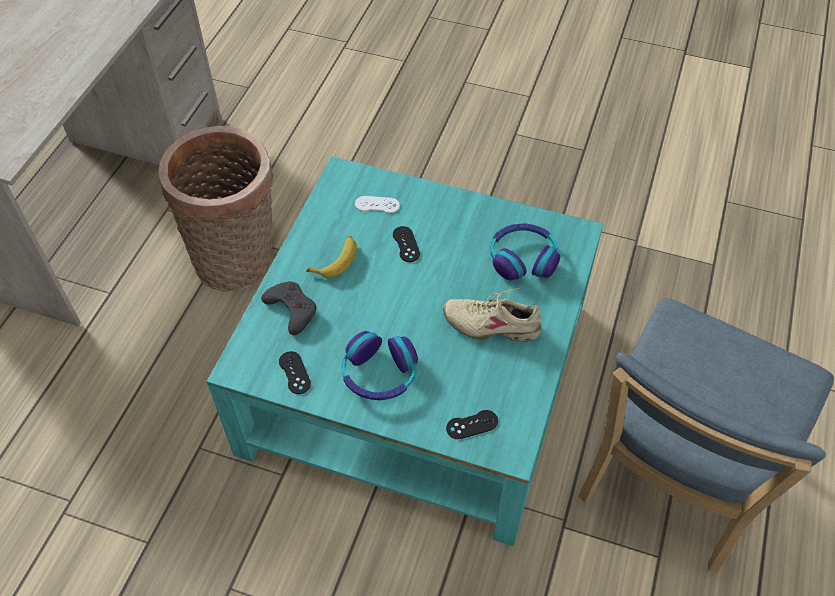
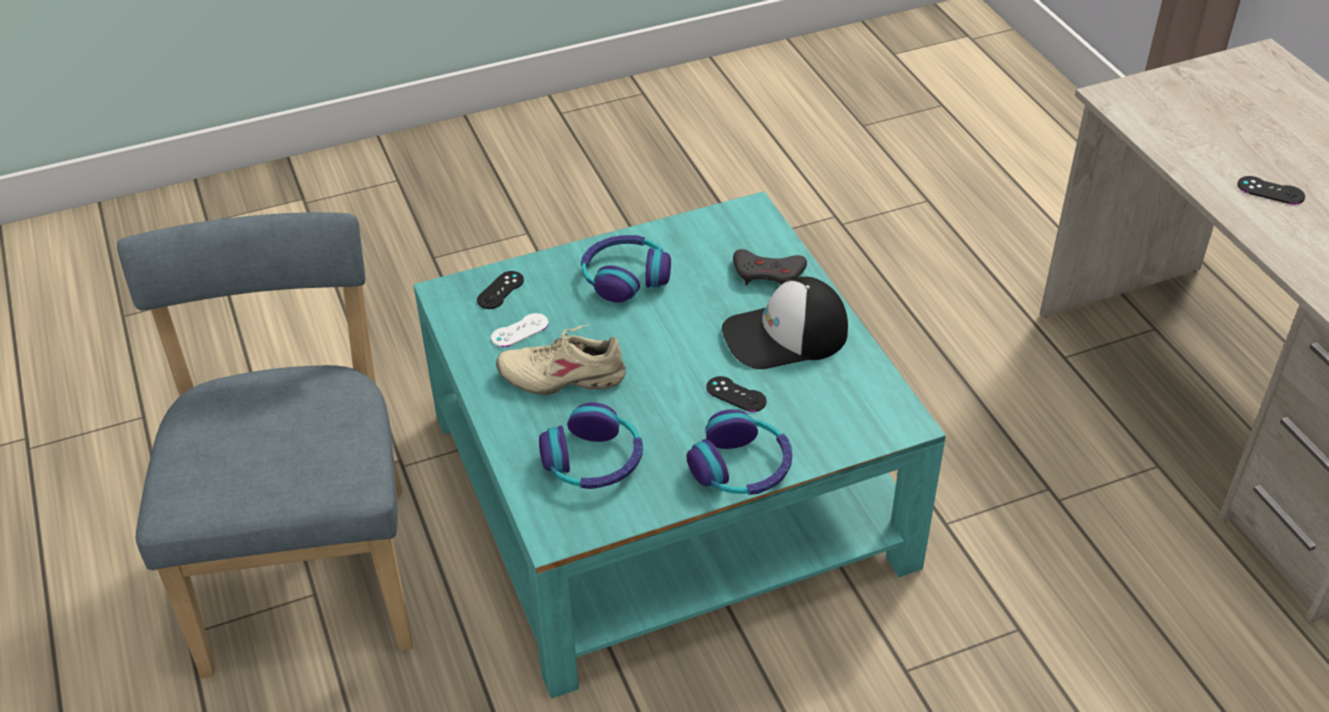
camera: 140 degrees right, 10 degrees down
(239, 261) = (997, 470): basket -> none
(294, 372) = (700, 235): black game controller -> black game controller (1270, 191)
(336, 260) = (785, 336): banana -> cap
(377, 205) = (819, 414): white game controller -> white game controller (519, 330)
(449, 204) = (741, 467): none -> headphones
(491, 324) = (562, 376): beige shoe -> beige shoe turned 150 degrees counterclockwise

